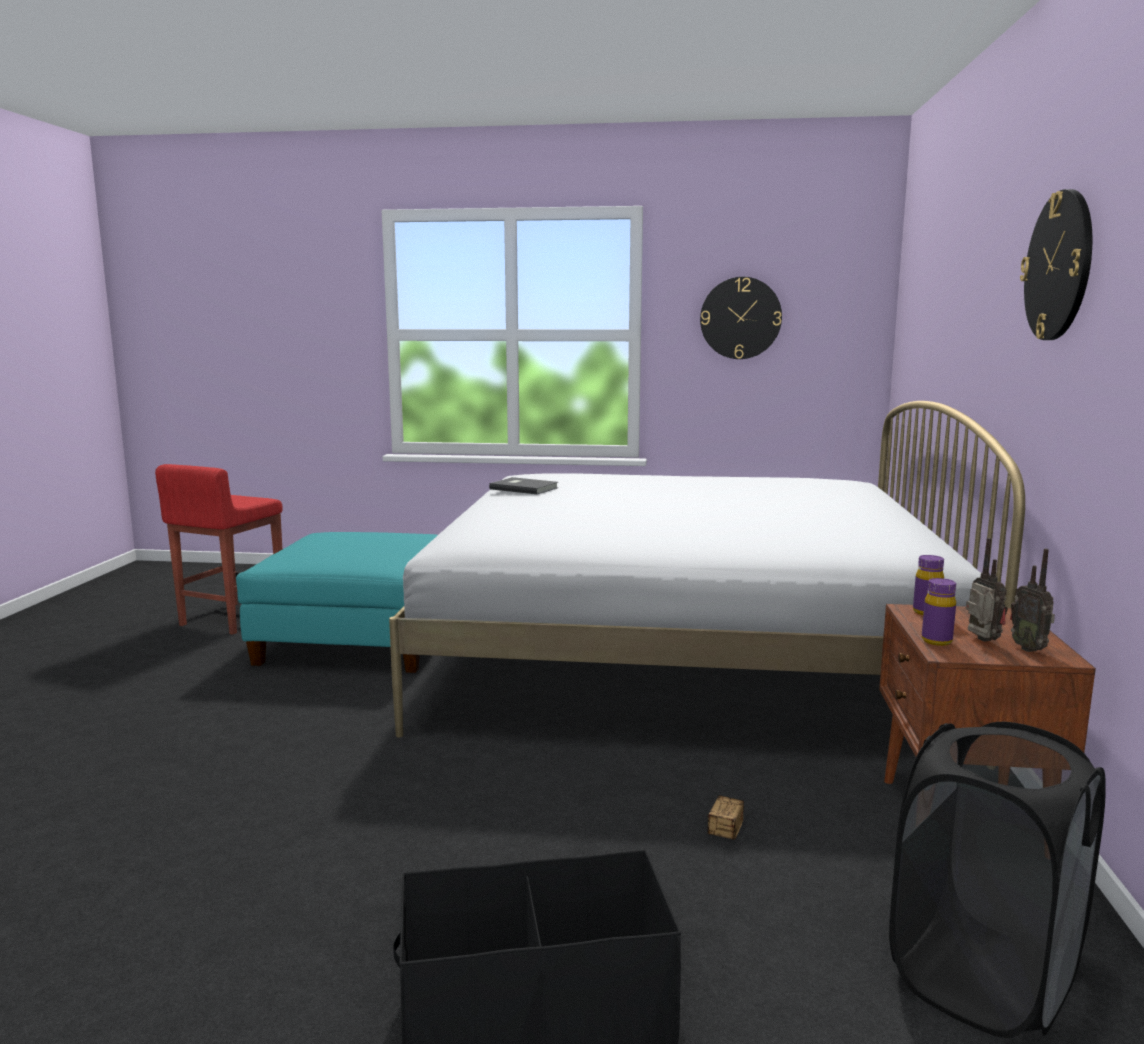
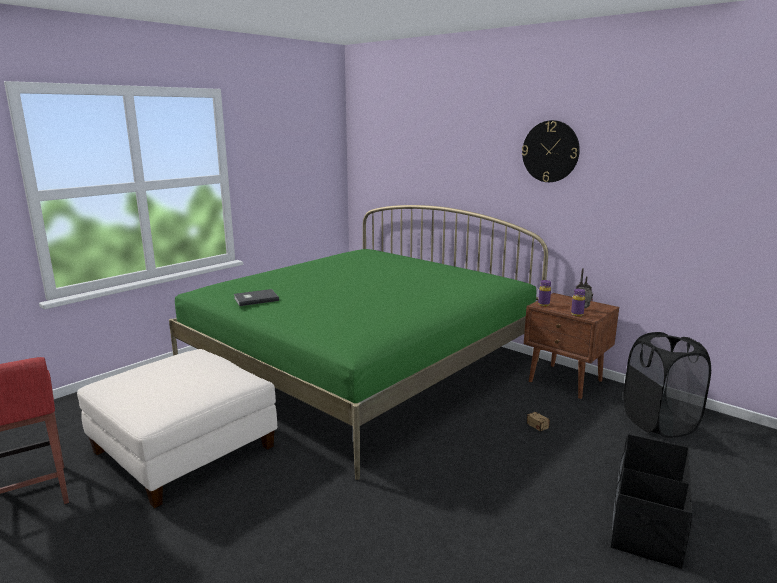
camera: 55 degrees left, 5 degrees up
(362, 640) = (185, 449): turquoise ottoman -> white ottoman
(684, 653) = (363, 367): white bed -> green bed
(740, 318) = (280, 162): wall clock -> none
(1029, 649) = (595, 307): radio -> none

